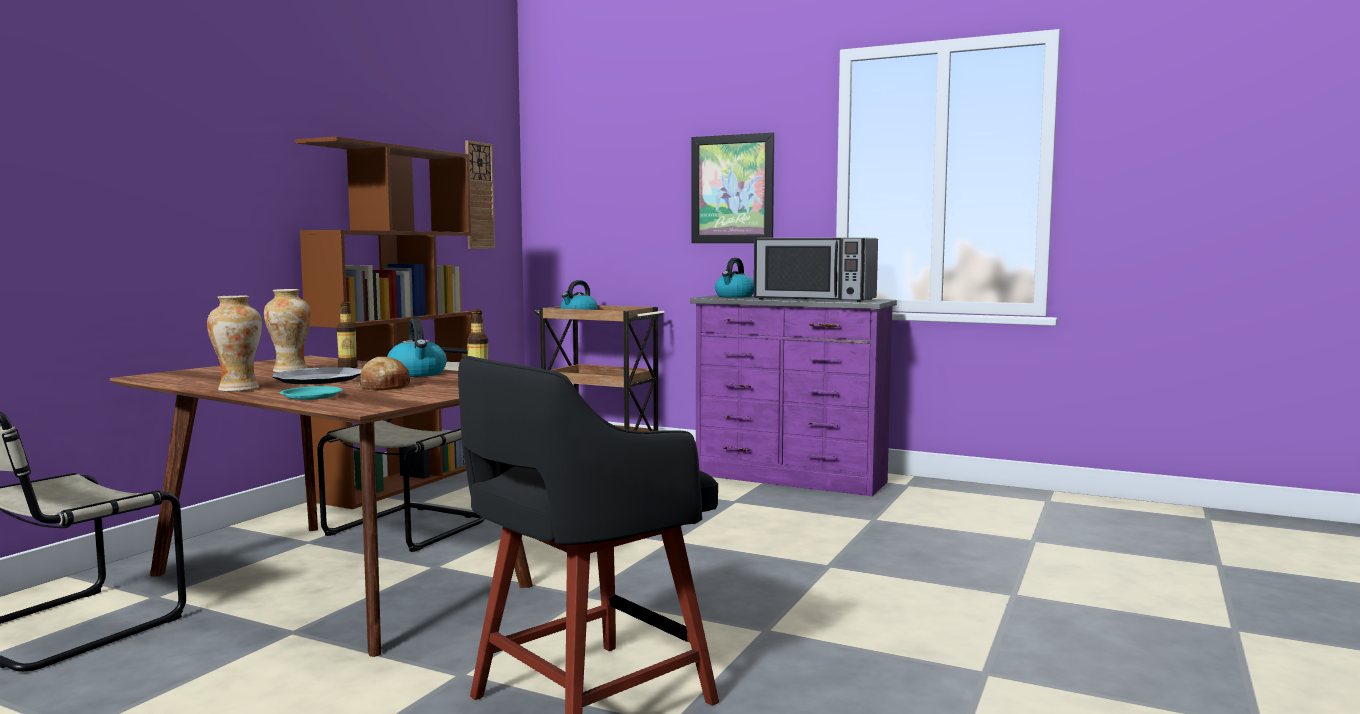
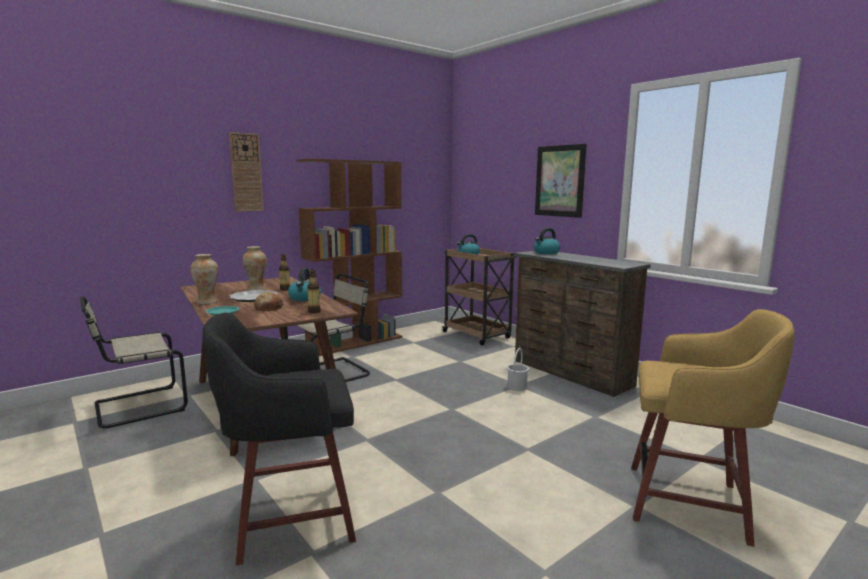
camera: 25 degrees right, 5 degrees up
(479, 196) = (420, 183): wall clock -> wall clock (246, 172)
(735, 503) = (517, 387): none -> white bucket
(790, 479) = (571, 373): purple dresser -> brown dresser
(815, 299) = (591, 259): microwave -> none
(1066, 580) = (691, 503): none -> yellow stool

